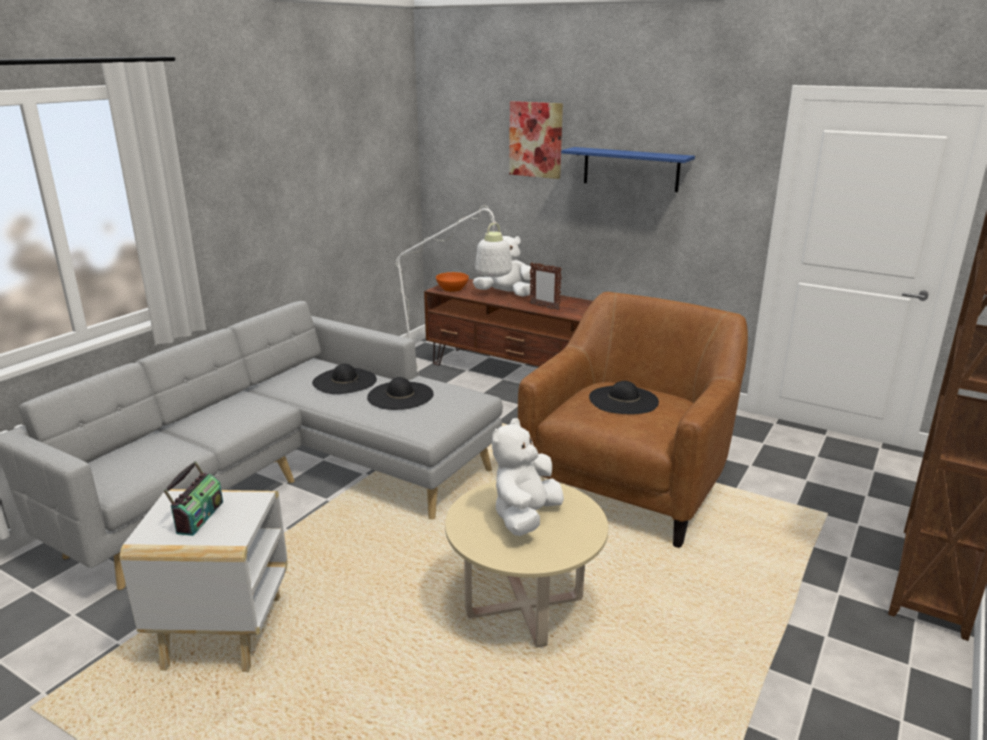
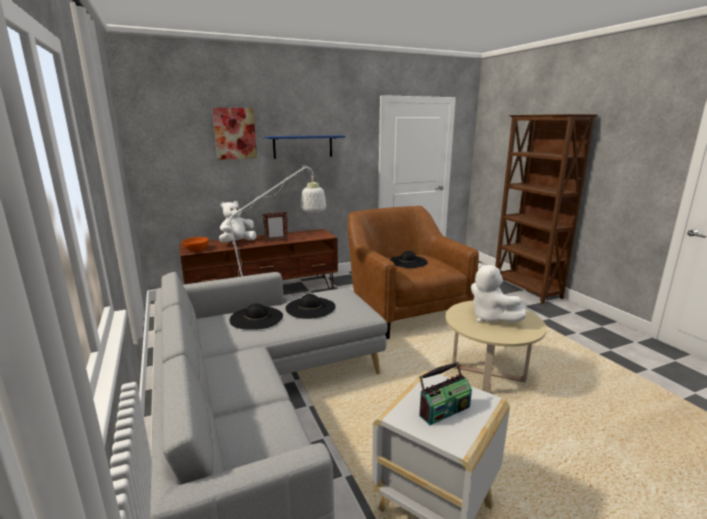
camera: 55 degrees left, 5 degrees down
(198, 517) = (443, 410): radio -> radio turned 105 degrees clockwise

